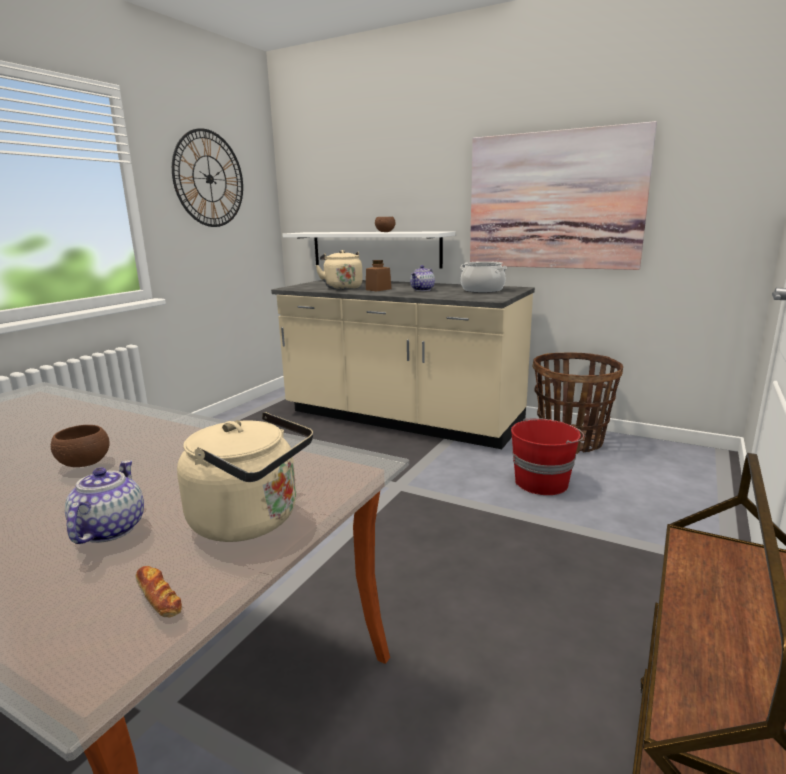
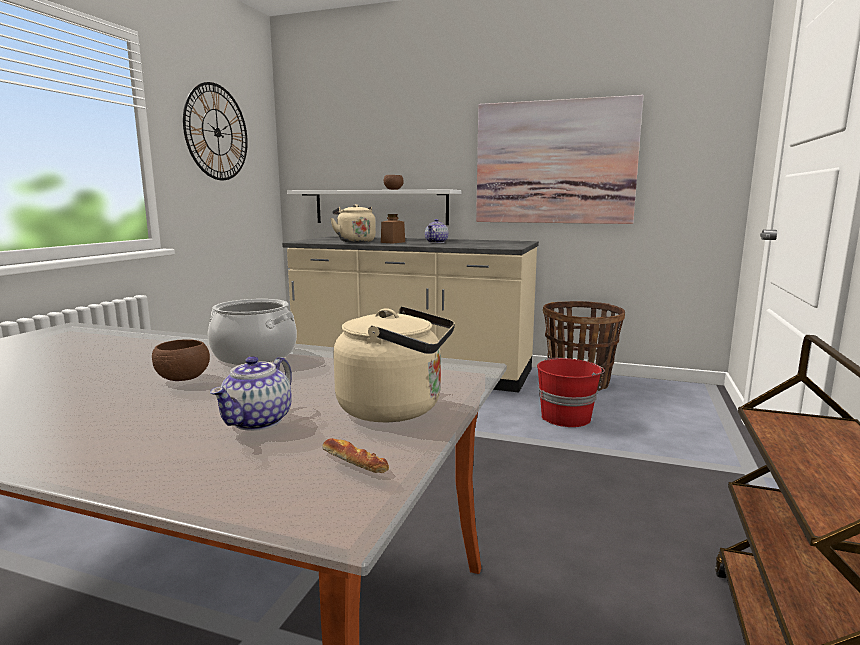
camera: 10 degrees left, 5 degrees down
(109, 529) = (258, 422): teapot -> teapot turned 150 degrees counterclockwise
(482, 290) = (493, 242): cooking pot -> cooking pot (254, 355)

